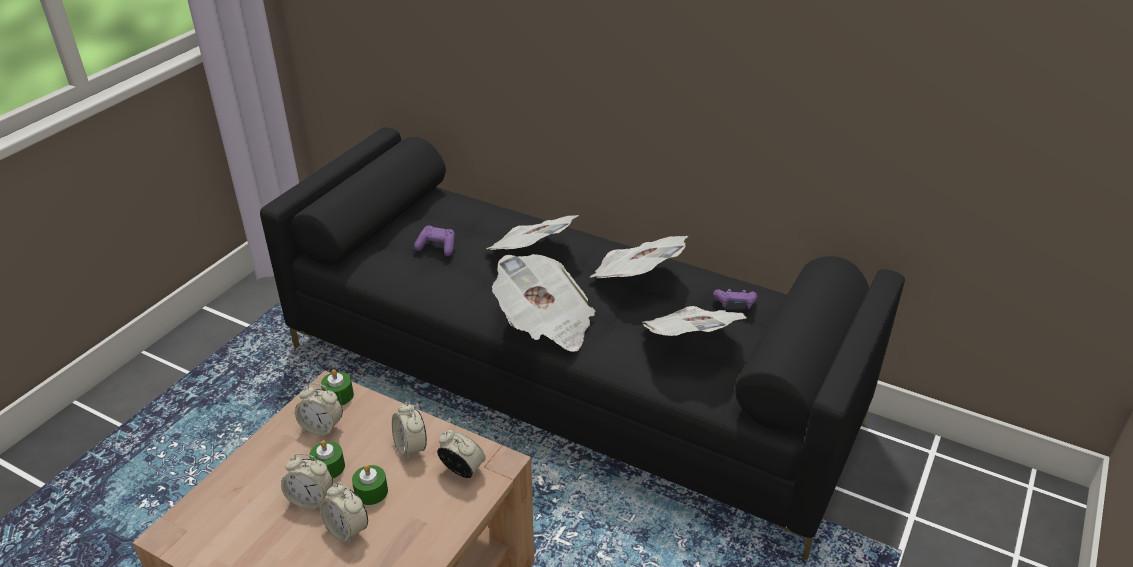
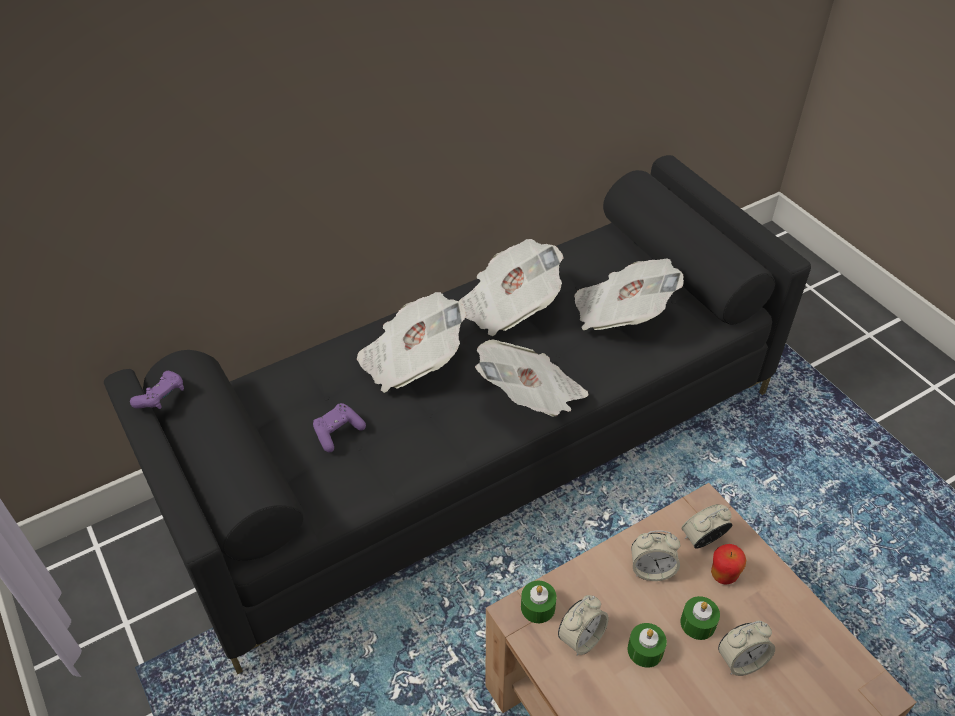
camera: 60 degrees left, 10 degrees up
(311, 499) = (684, 680): alarm clock -> none
(431, 495) = (723, 575): none -> apple
(735, 305) = (591, 266): purple game controller -> purple game controller (162, 398)

